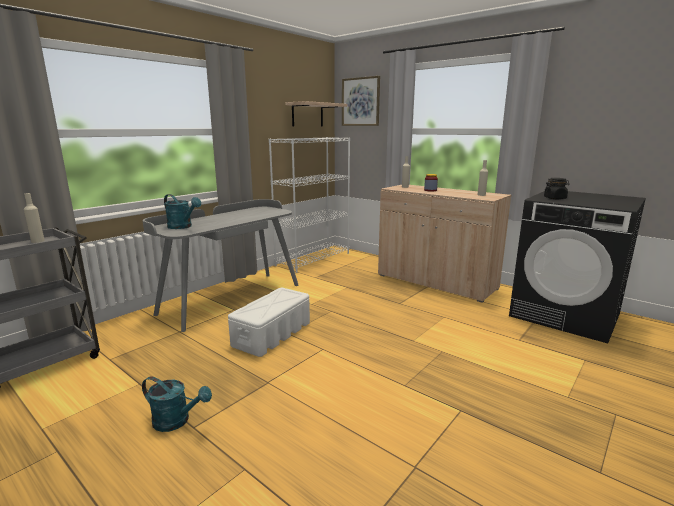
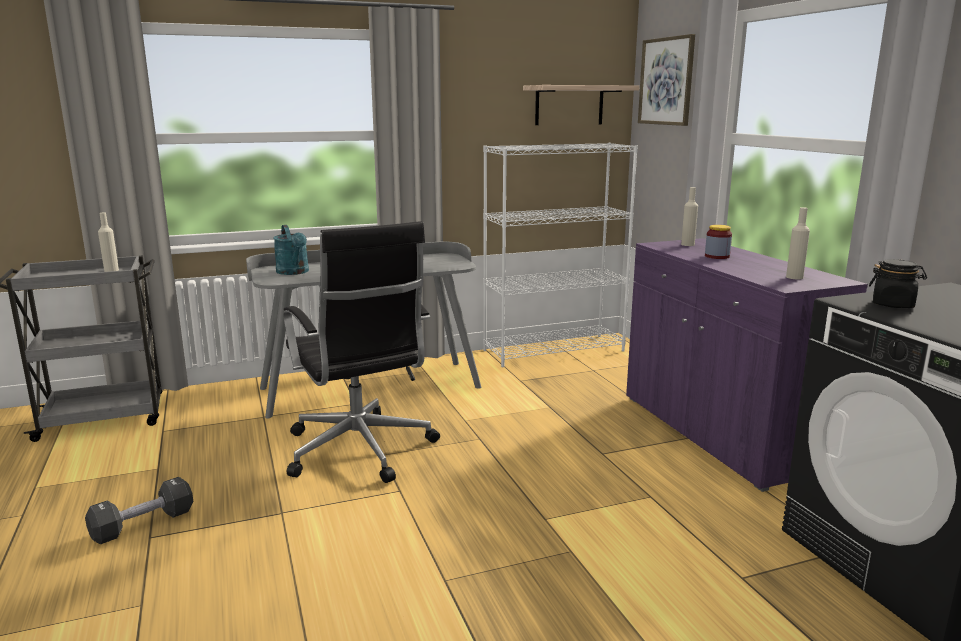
camera: 30 degrees right, 0 degrees up
(177, 421) = (143, 524): turquoise watering can -> black dumbbell
(271, 334) = (360, 451): white storage box -> black office chair
(436, 282) = (718, 433): beige cabinet -> purple cabinet

